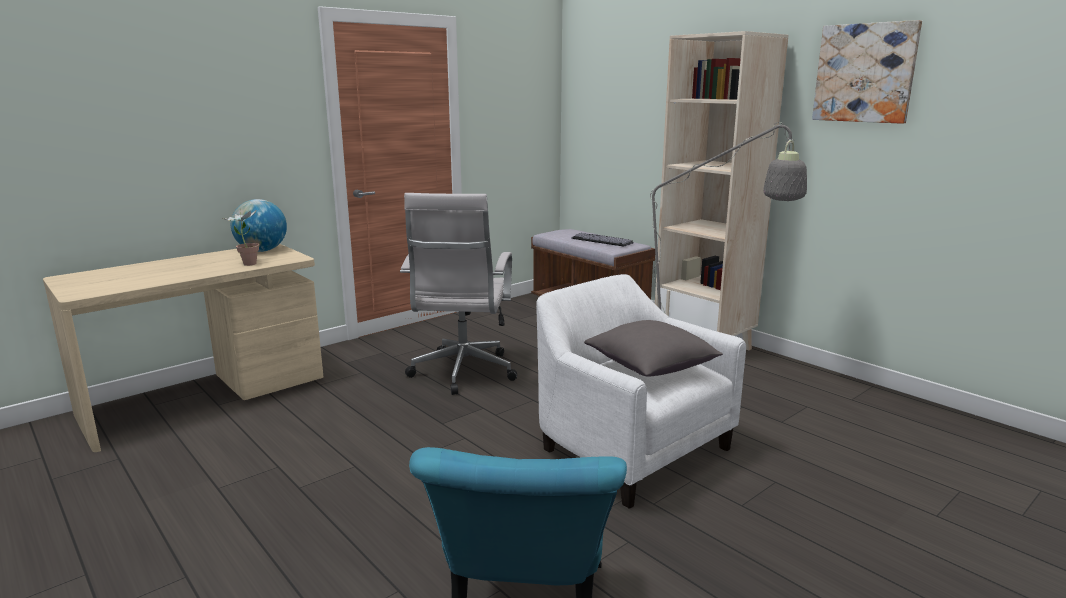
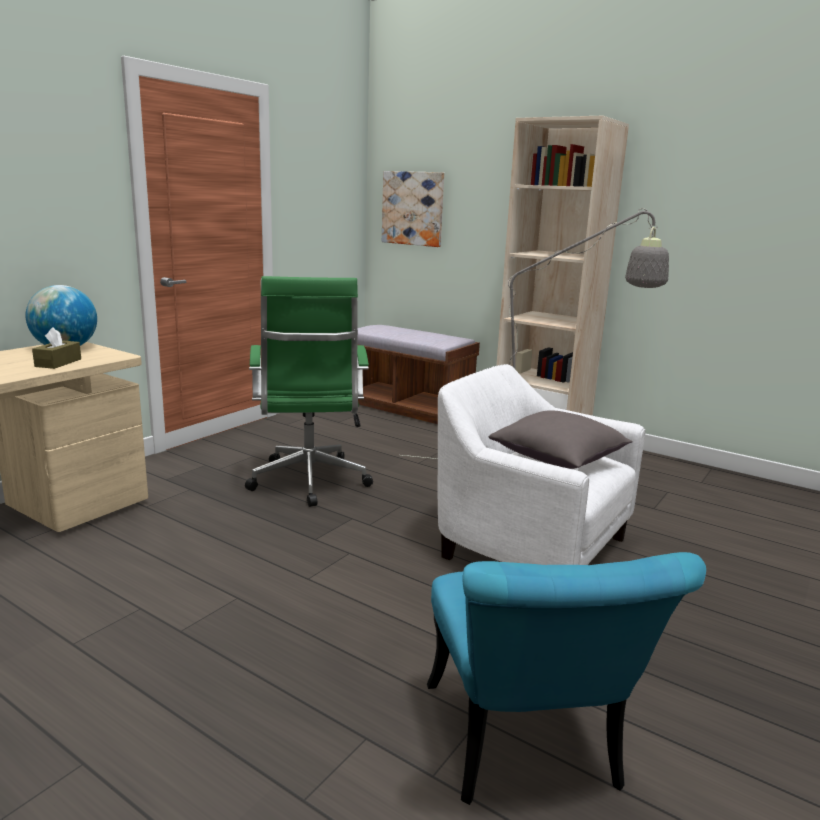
camera: 15 degrees left, 0 degrees up
(247, 263) = (58, 363): potted plant -> brown tissue box
(462, 374) = (309, 483): white office chair -> green office chair
(604, 240) = (426, 334): keyboard -> none
(865, 73) = (706, 164): picture -> picture (413, 208)

